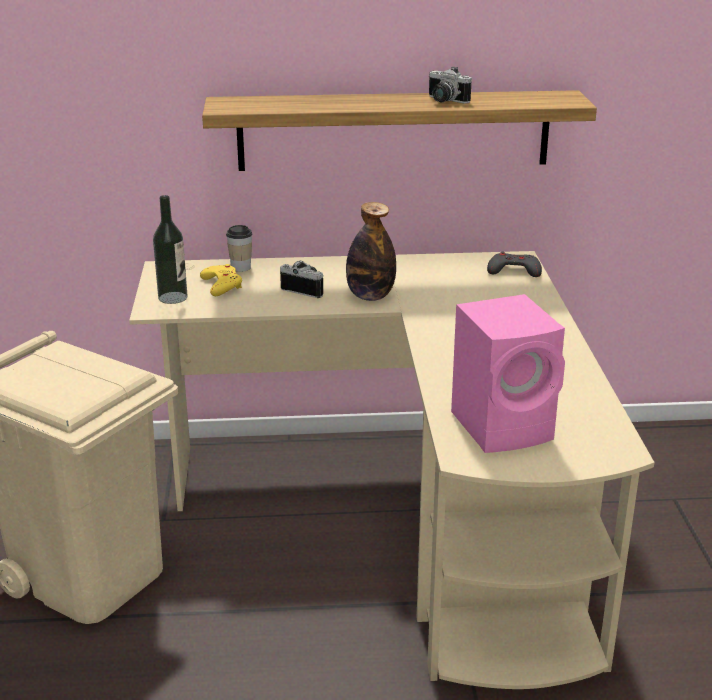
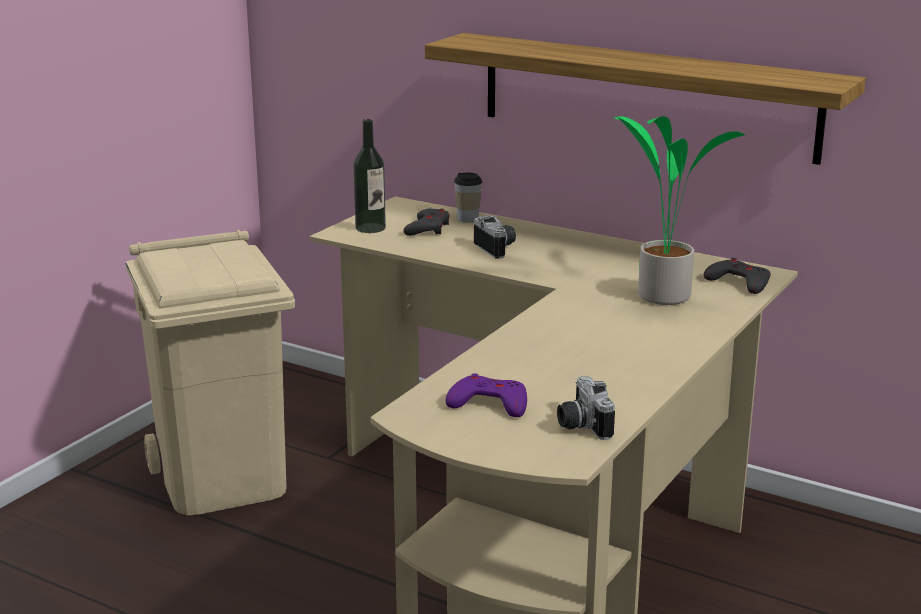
camera: 35 degrees right, 5 degrees down
(222, 285) = (428, 228): yellow game controller -> grey game controller
(370, 296) = (548, 269): bottle -> none
(444, 101) = (681, 65): camera -> camera (580, 425)
(481, 297) = (660, 297): none -> potted plant
(505, 426) = (489, 403): pink speaker -> purple game controller

